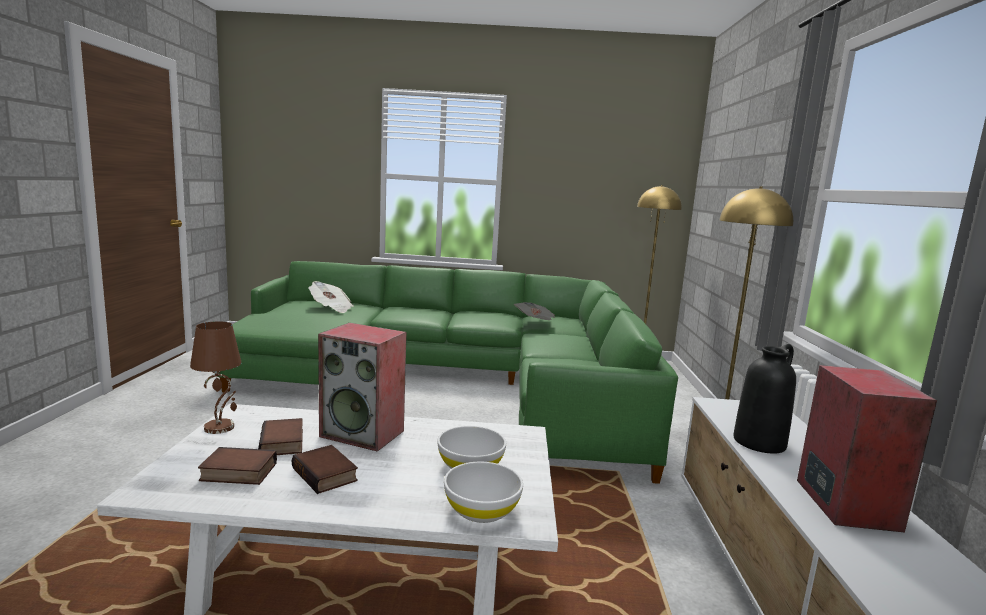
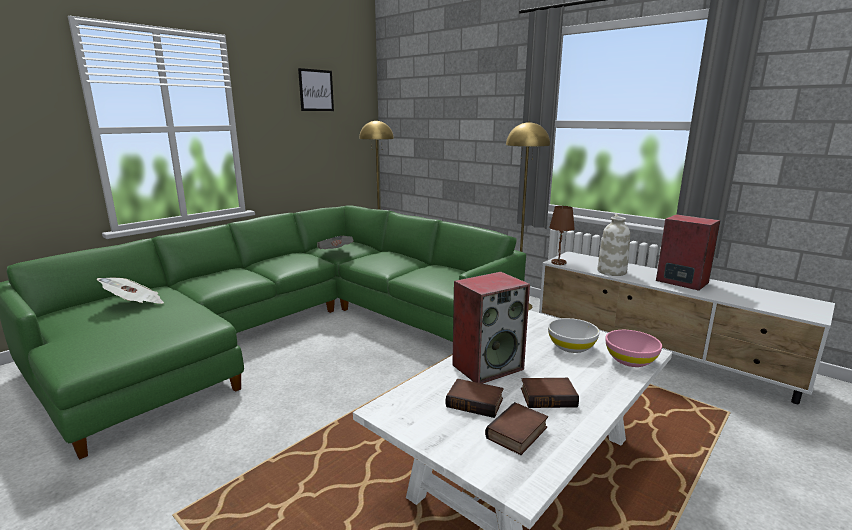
camera: 50 degrees left, 5 degrees up
(220, 427) = (411, 426): brown table lamp -> brown table lamp (558, 262)
(481, 511) = (630, 360): white bowl -> pink bowl
(604, 149) = (316, 90): none -> picture
(759, 442) = (611, 271): black vase -> white vase

